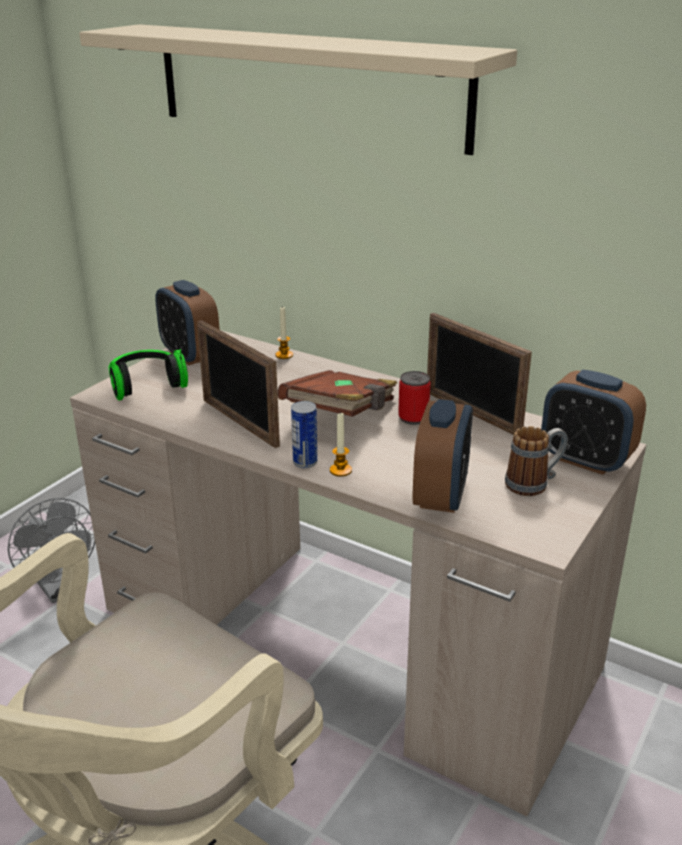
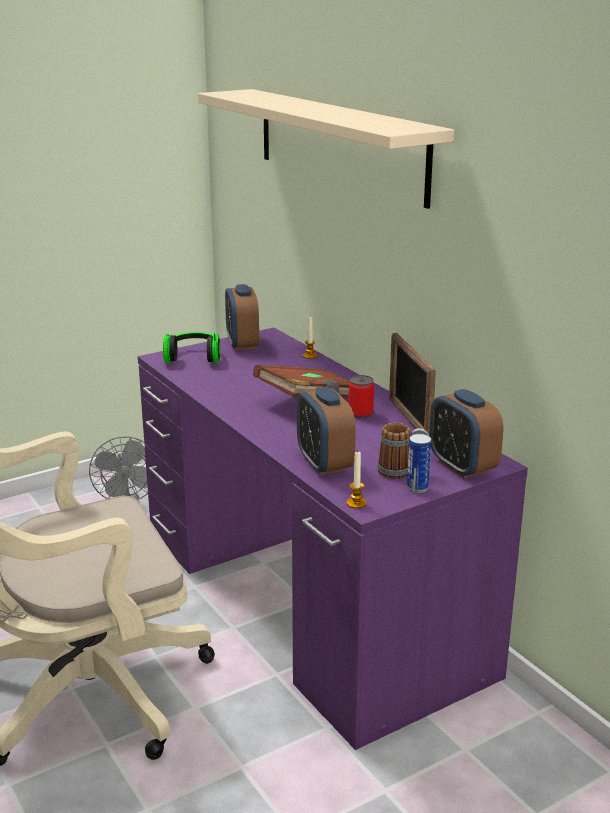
camera: 25 degrees right, 5 degrees down
(239, 423) = (232, 392): picture frame -> none
(305, 462) = (252, 424): can -> can (417, 488)
(340, 470) = (271, 434): candle -> candle (356, 503)
(344, 639) = (307, 599): beige desk -> purple desk
(441, 495) = (324, 464): alarm clock -> alarm clock turned 120 degrees clockwise

